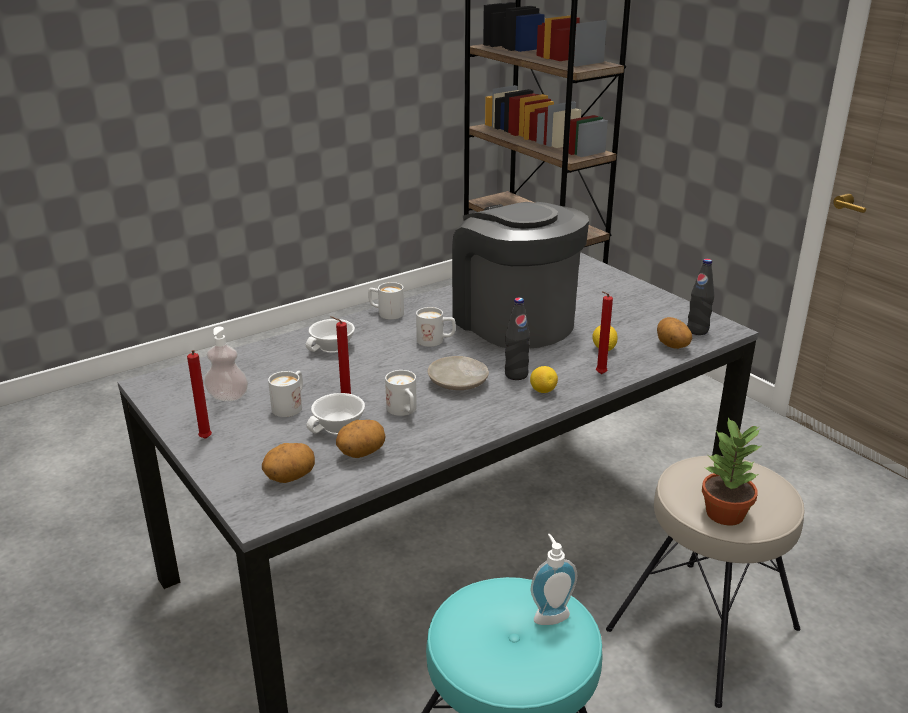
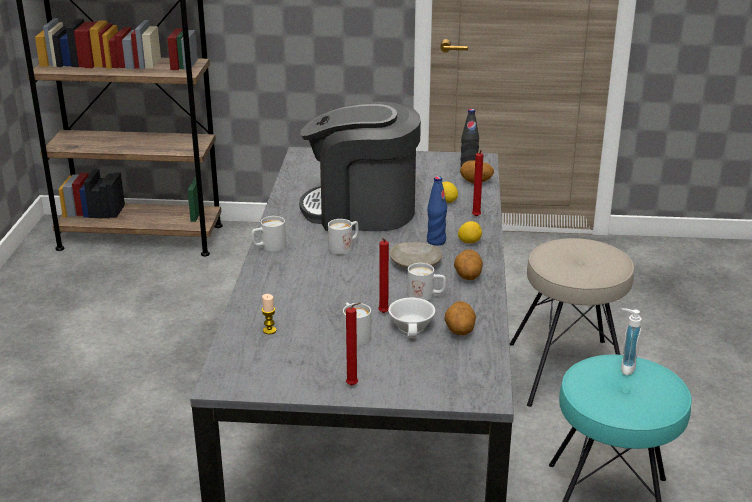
camera: 50 degrees left, 0 degrees up
(228, 396) = (300, 355): soap dispenser -> none
(252, 368) = (269, 330): none -> candle
(290, 477) = (455, 369): potato -> potato (467, 277)
(332, 347) = (289, 287): white cup -> none
(516, 375) = (436, 241): black bottle -> blue bottle
(725, 514) = (600, 271): potted plant -> none

